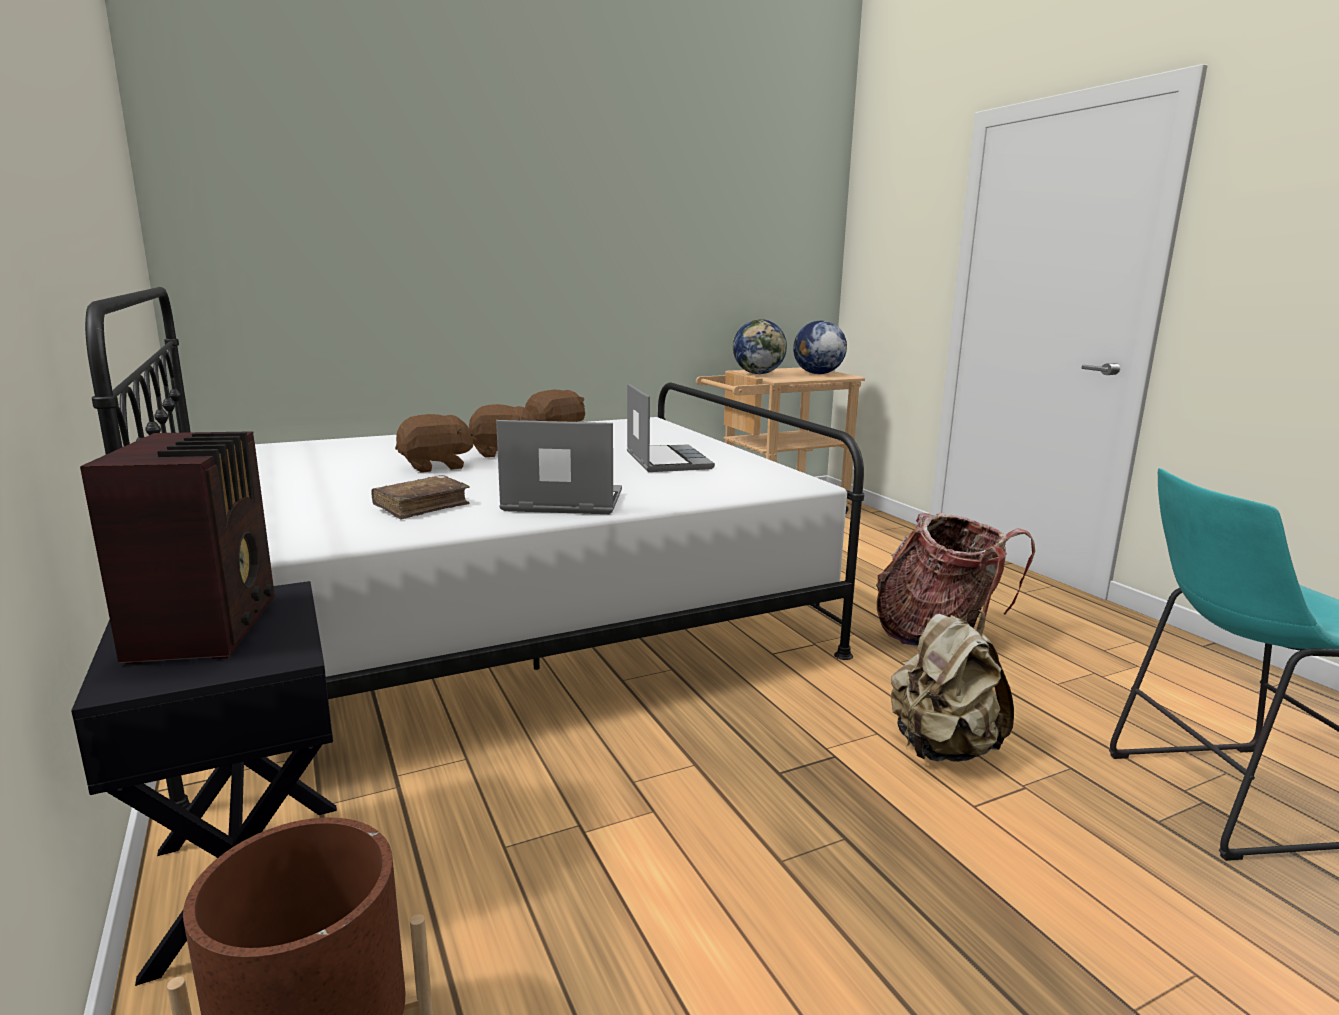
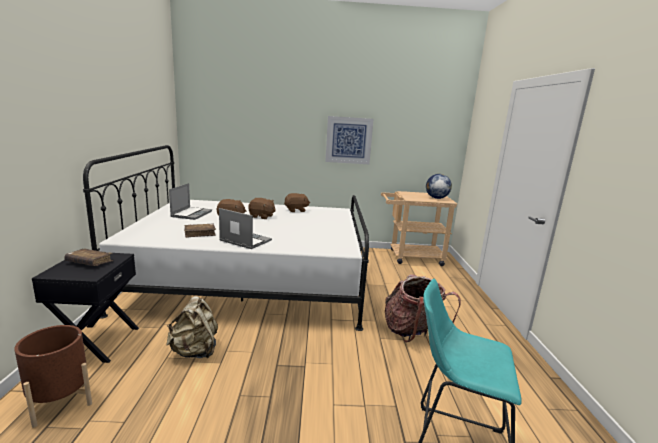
camera: 25 degrees right, 0 degrees up
(209, 627) = (89, 262): radio -> brown book
(618, 261) = (348, 140): none -> picture
(666, 461) = (313, 230): laptop -> laptop (191, 214)
(758, 374) = (406, 195): globe -> none
(942, 748) = (350, 378): beige backpack -> beige backpack (195, 351)

